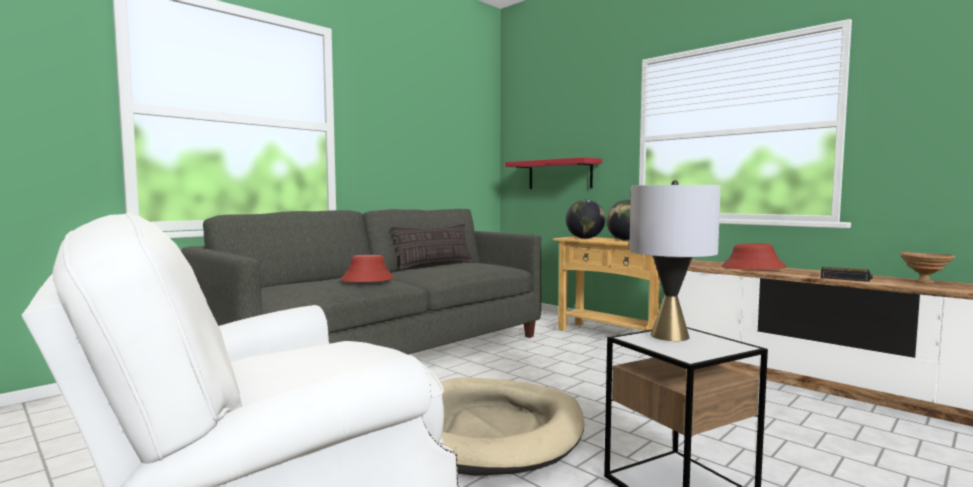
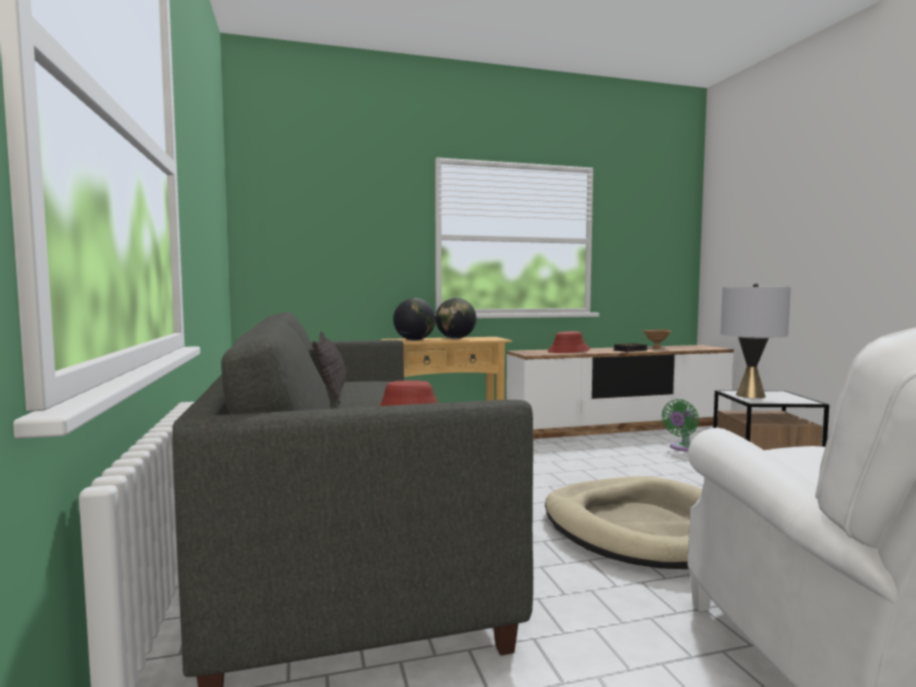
camera: 60 degrees left, 0 degrees up
(559, 174) = (335, 268): red shelf -> none
(817, 426) = (682, 448): none -> green fan

